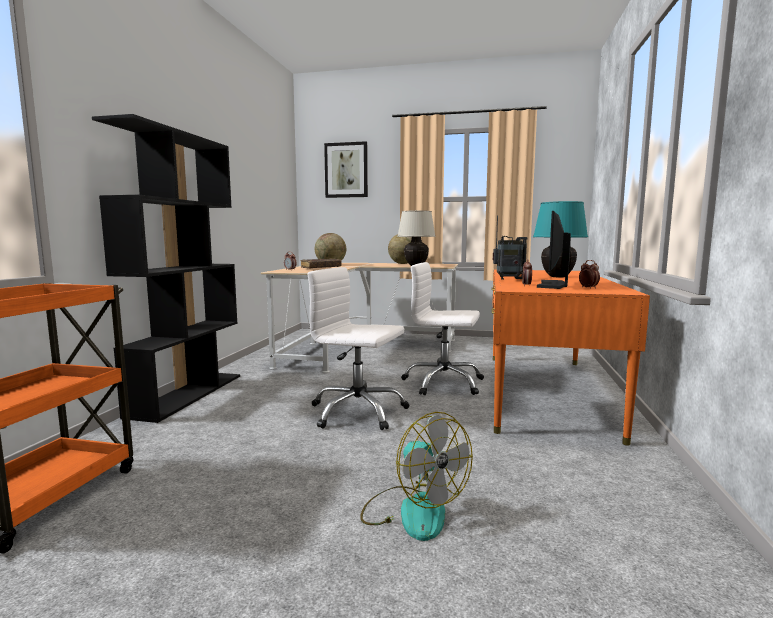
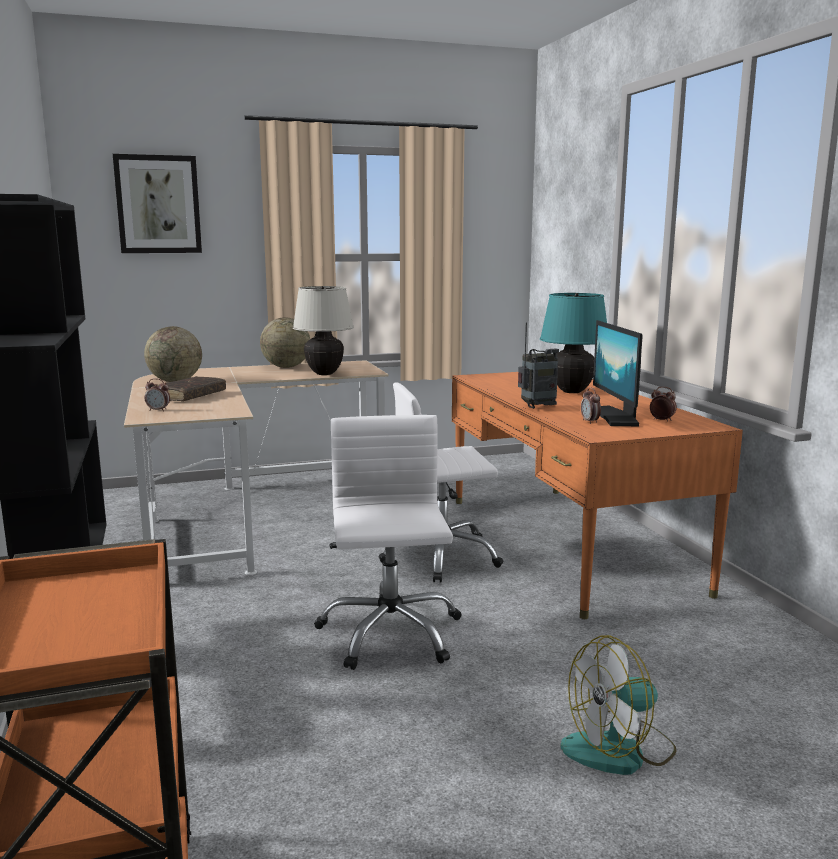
camera: 30 degrees left, 5 degrees up
(357, 412) = (389, 633): white office chair -> white office chair turned 90 degrees clockwise
(413, 510) = (619, 750): fan -> fan turned 135 degrees clockwise

